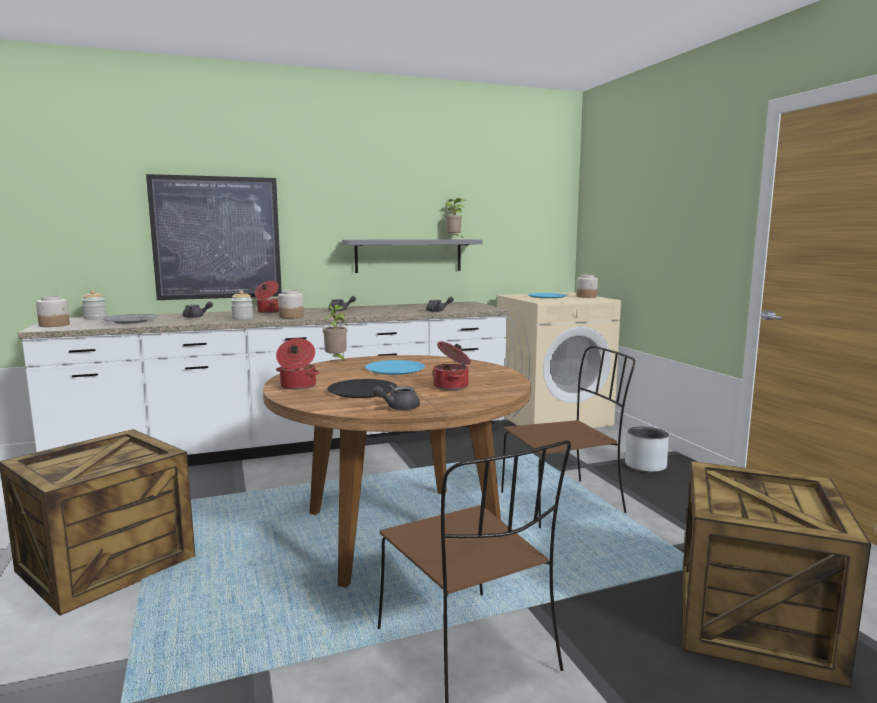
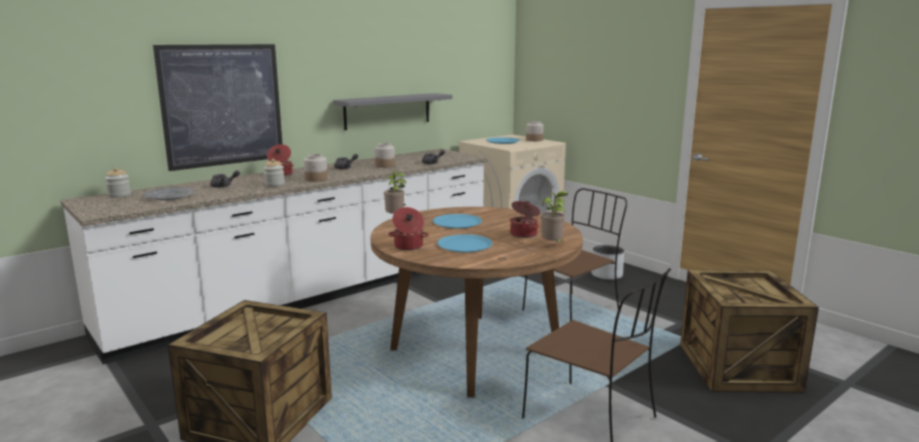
camera: 20 degrees left, 5 degrees up
(55, 325) = (98, 208): jar -> jar (385, 165)
(362, 390) = (464, 245): black plate -> blue plate
(398, 408) = (515, 257): grey teapot -> none
(454, 239) = (425, 94): potted plant -> potted plant (553, 245)

